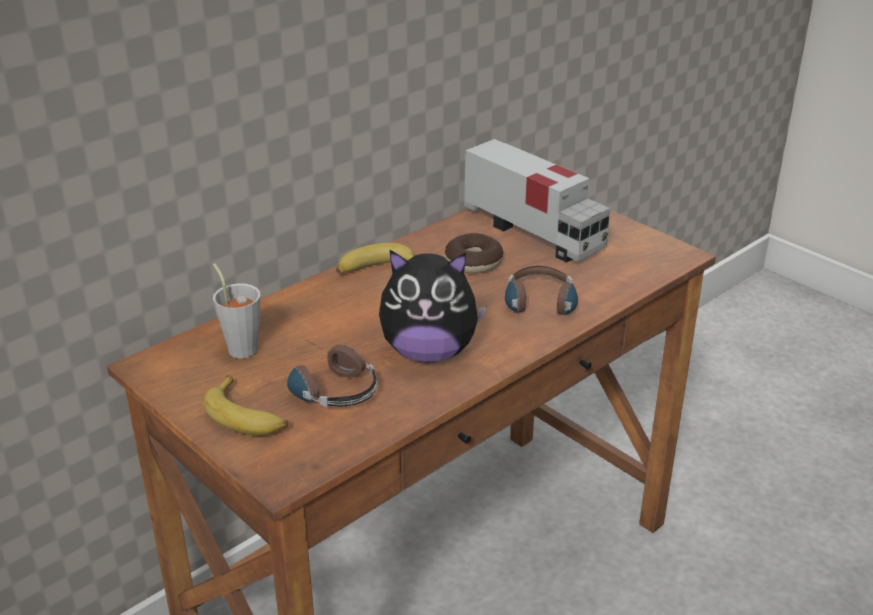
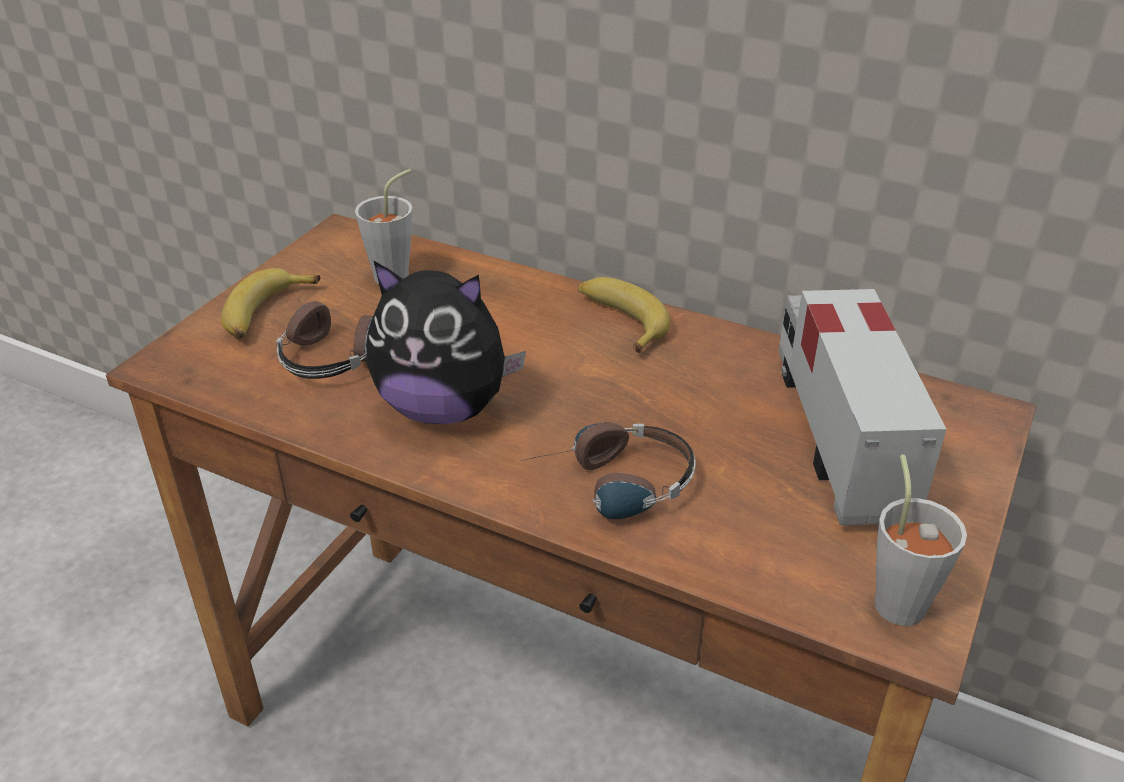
camera: 70 degrees right, 5 degrees up
(429, 352) = (444, 408): plush toy -> plush toy turned 60 degrees counterclockwise
(473, 262) = (701, 395): donut -> none
(534, 232) = (839, 436): toy truck -> toy truck turned 150 degrees clockwise
(656, 251) = (898, 597): none -> grey cup

